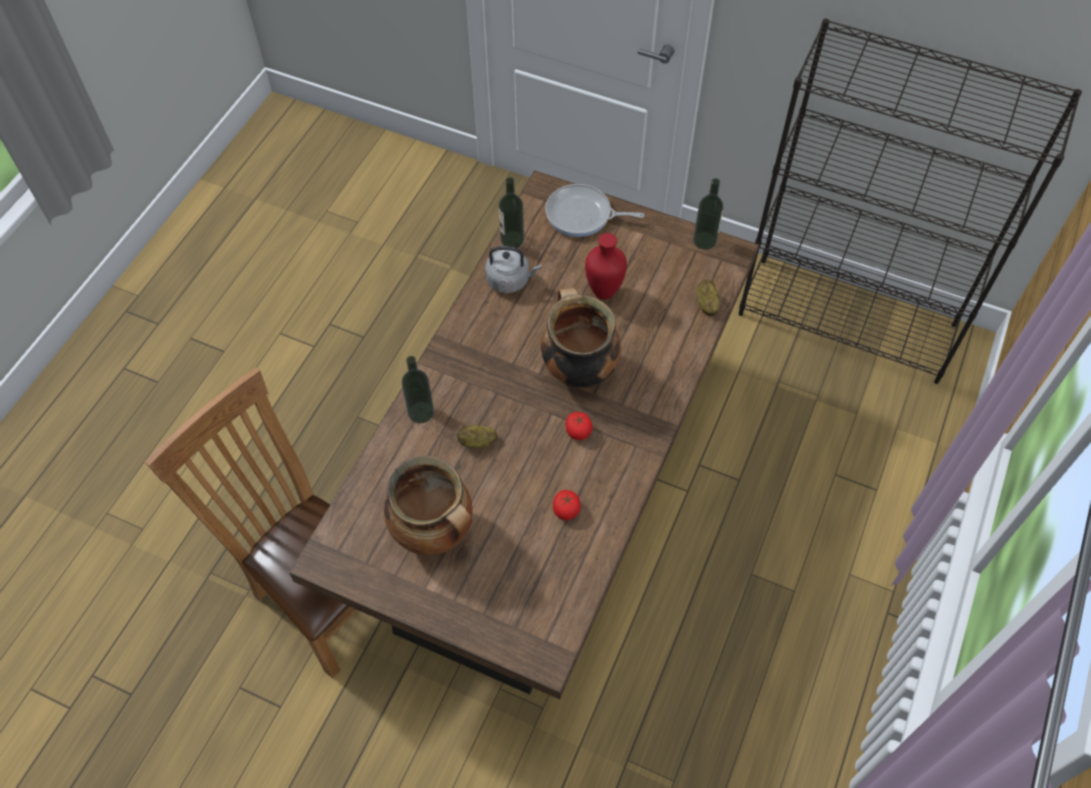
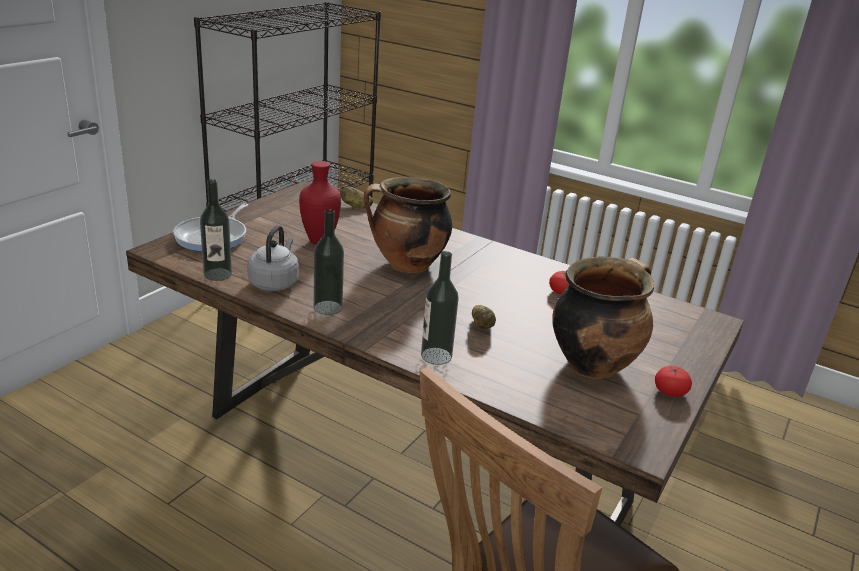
camera: 85 degrees left, 30 degrees down
(578, 431) = (476, 275): tomato -> tomato (669, 391)
(704, 240) = (286, 196): bottle -> bottle (328, 308)

